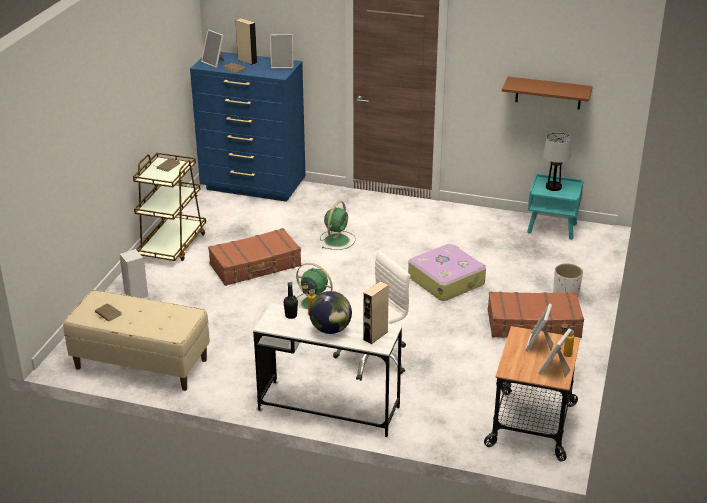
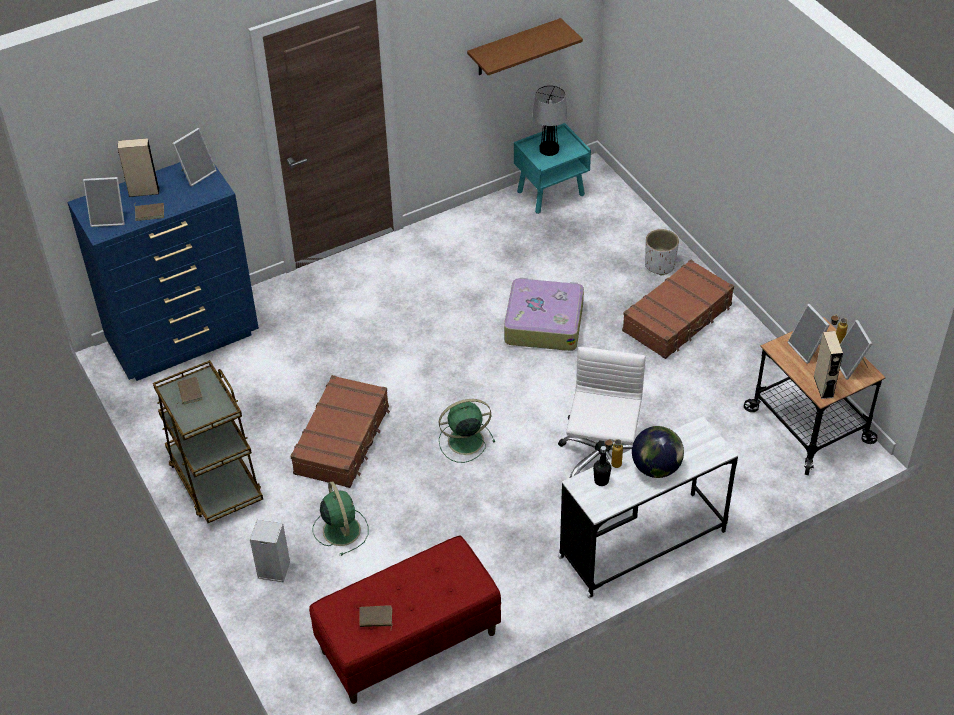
camera: 45 degrees left, 15 degrees up
(141, 364) = (408, 643): beige bench -> red bench
(337, 240) = (376, 347): green fan -> green fan (341, 529)
(375, 336) = (699, 444): beige speaker -> beige speaker (823, 386)

